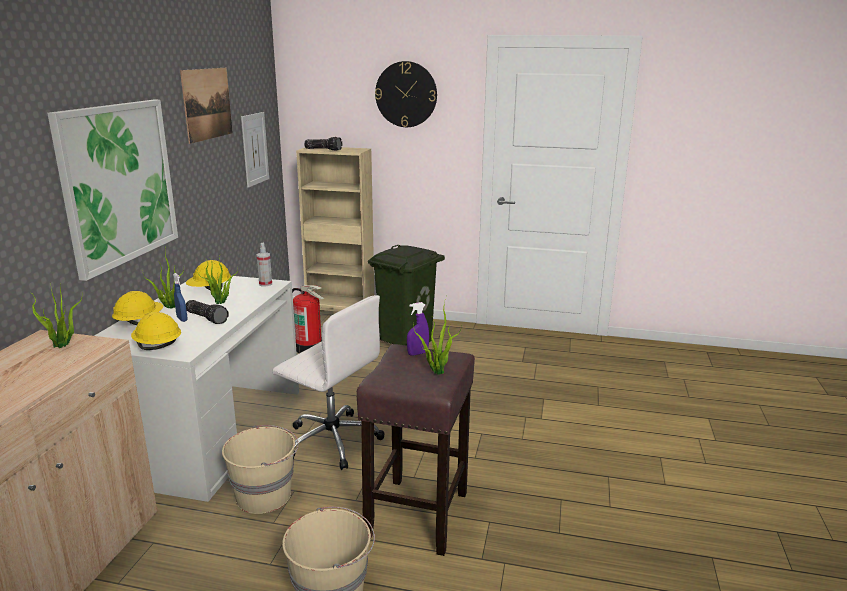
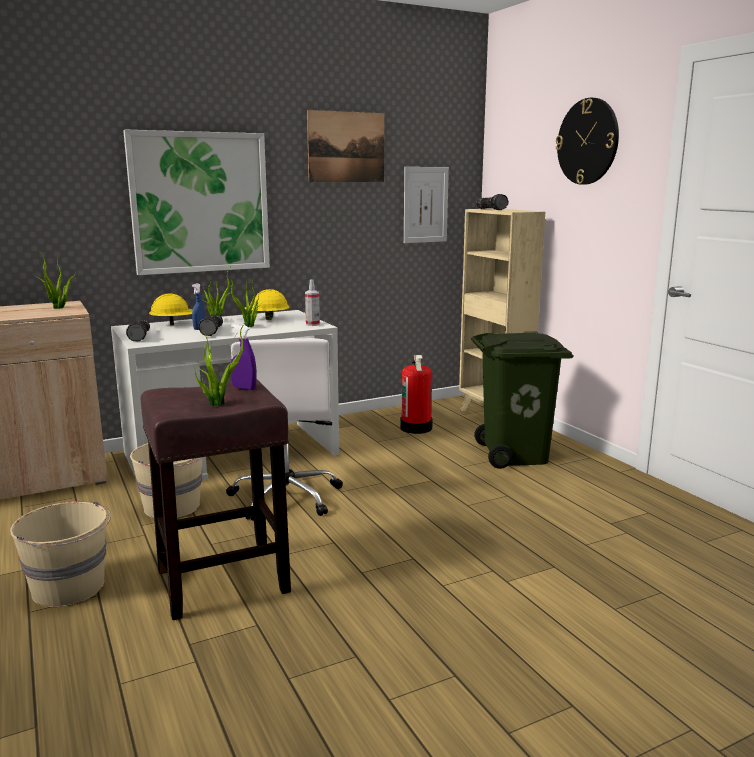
camera: 50 degrees right, 5 degrees down
(158, 346) = (141, 337): yellow hard hat -> flashlight

